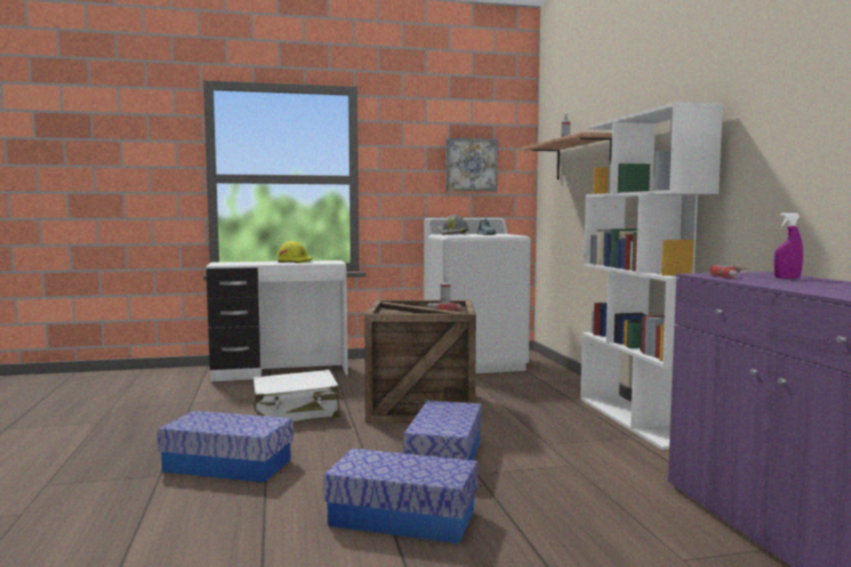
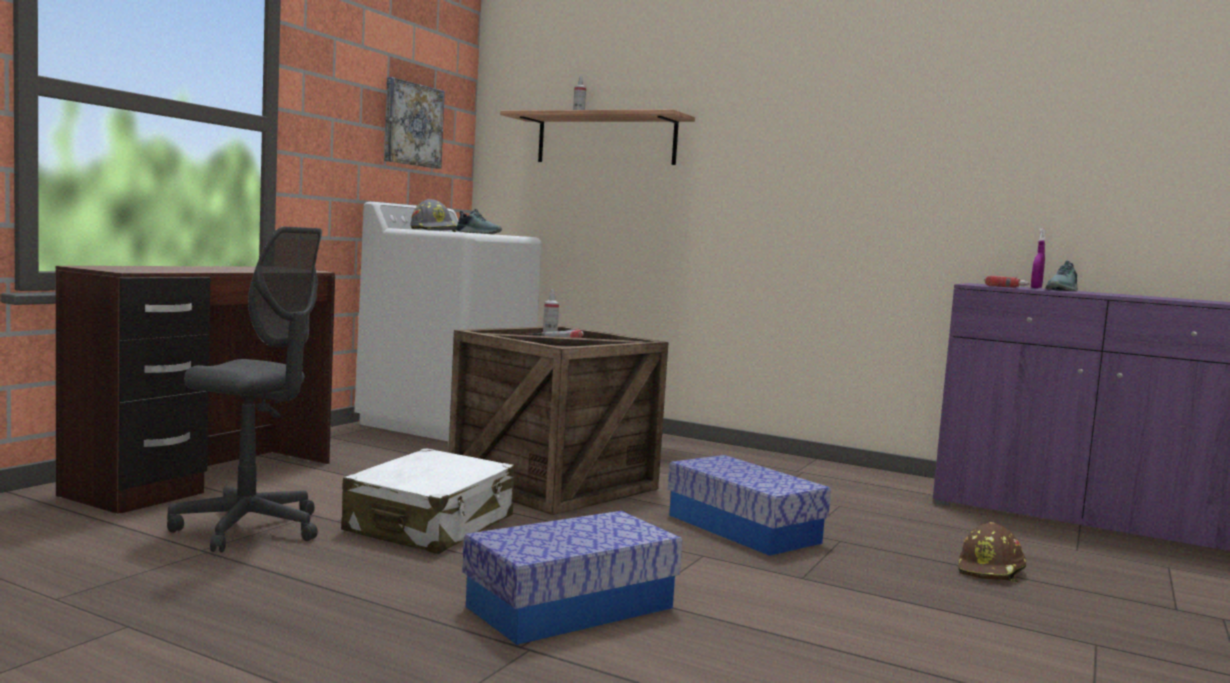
camera: 50 degrees left, 0 degrees up
(230, 397) = (249, 529): none -> grey office chair
(280, 373) = (207, 479): white desk -> brown desk
(295, 262) = (230, 268): yellow hard hat -> none
(402, 518) = (882, 590): storage box -> none
(529, 540) = (991, 570): none -> brown hard hat
(638, 420) = (765, 456): white bookcase -> none
(786, 282) = (1064, 290): none -> shoe

